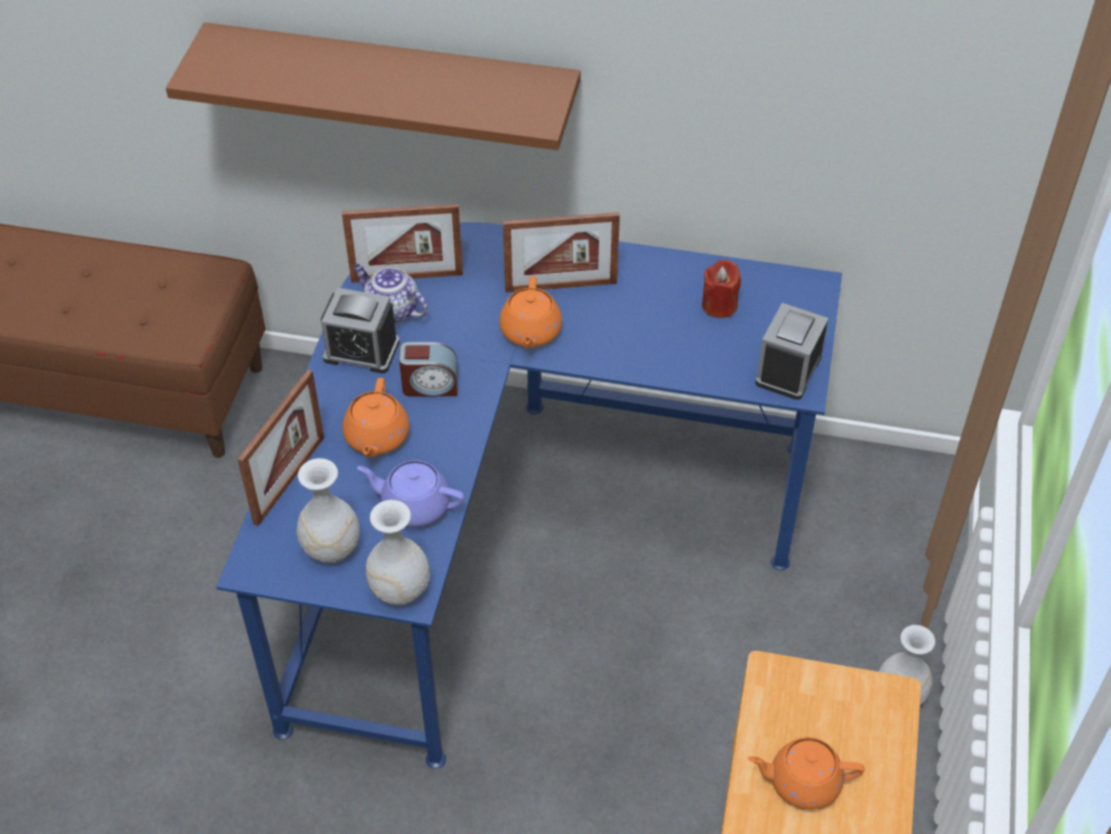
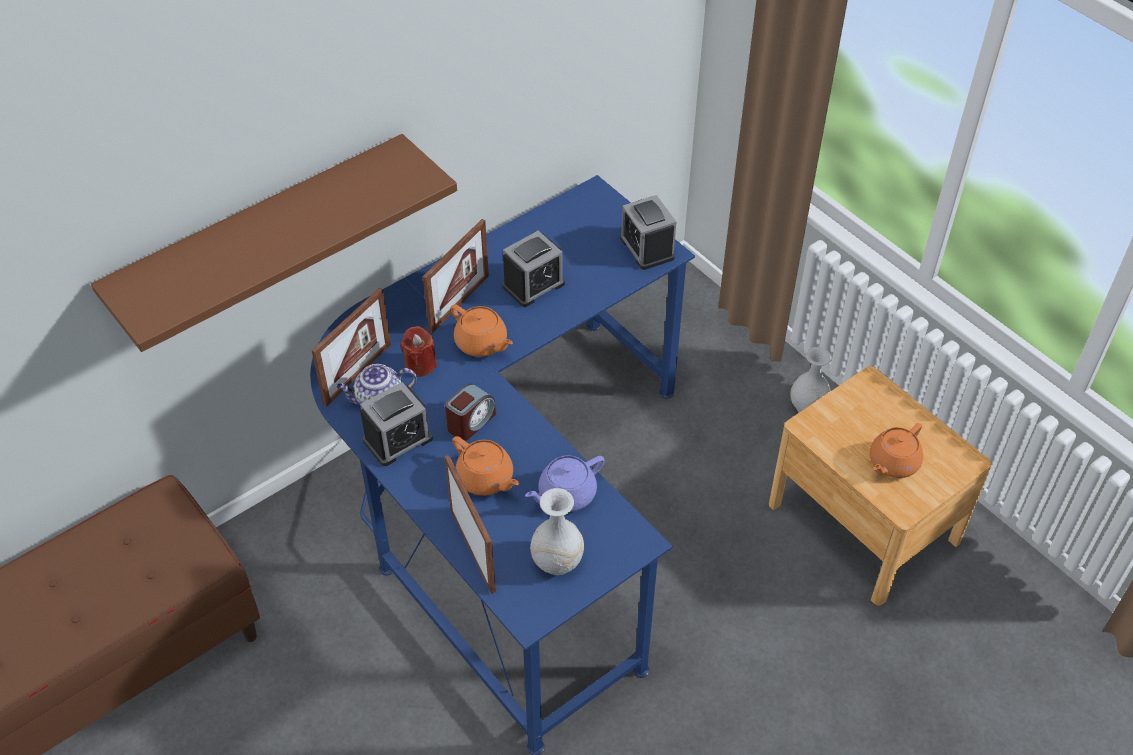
camera: 50 degrees left, 0 degrees up
(399, 589) = (628, 544): white vase -> none
(642, 320) = (533, 285): none -> alarm clock
(719, 305) = (562, 243): red candle -> red candle (420, 364)

